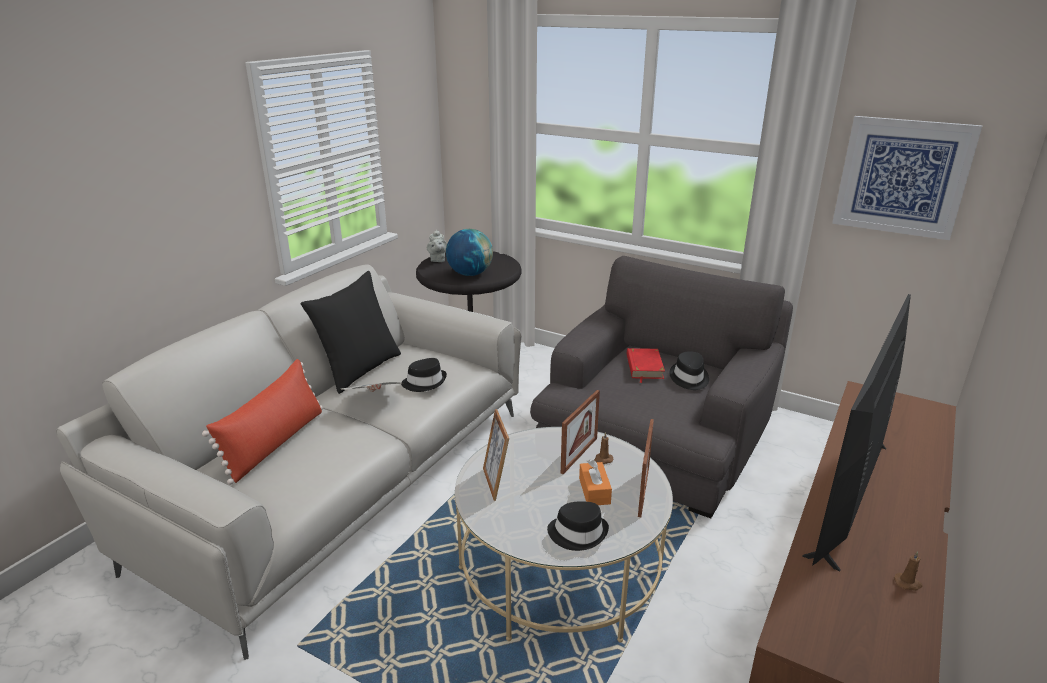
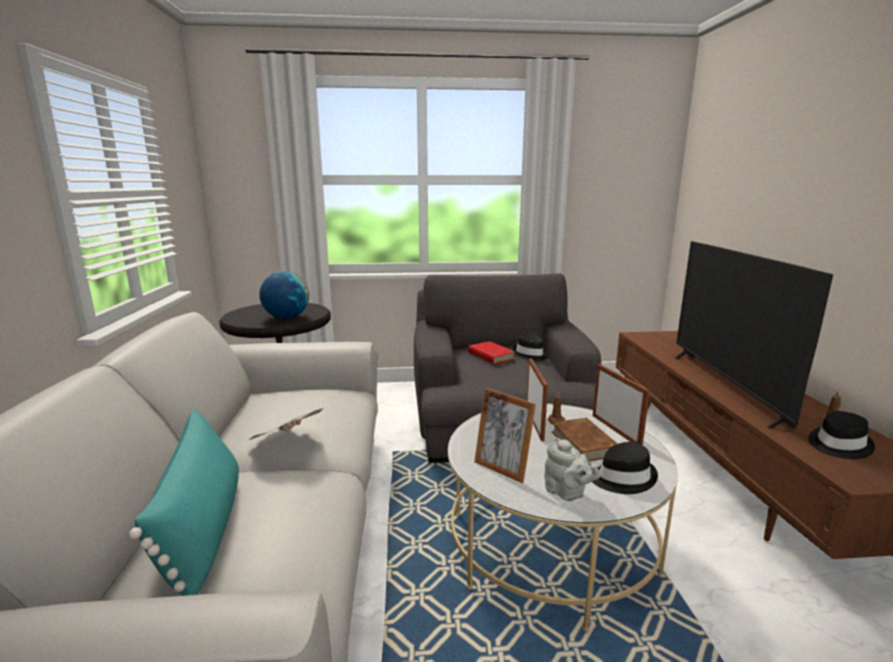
camera: 35 degrees left, 10 degrees down
(275, 443) = (203, 528): red pillow -> turquoise pillow
(360, 370) = (232, 424): black pillow -> none
(424, 382) = (325, 412): black hat -> black hat (838, 445)
(437, 260) = (237, 314): grey teapot -> grey teapot (567, 493)
(594, 491) = (584, 443): orange tissue box -> brown book
(902, 177) = (611, 188): picture -> none

